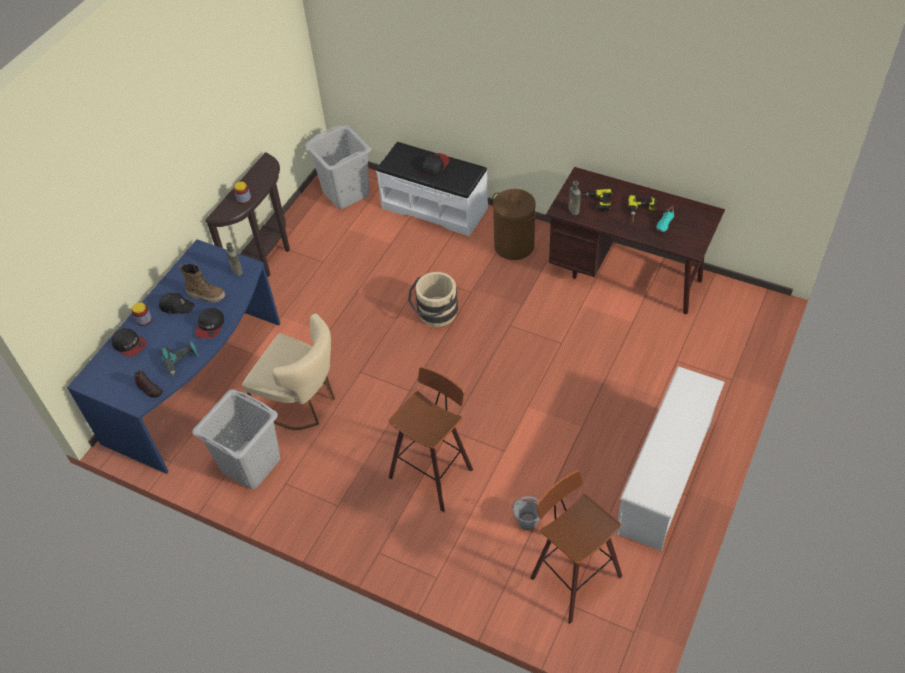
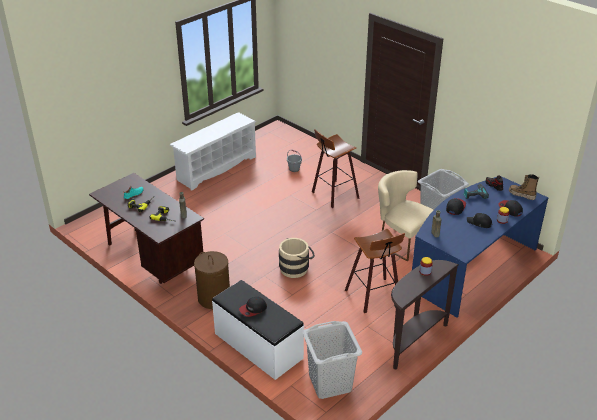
camera: 165 degrees left, 15 degrees down
(206, 295) = (458, 224): boot -> boot (521, 195)
(572, 577) = (285, 149): stool -> stool (374, 296)

